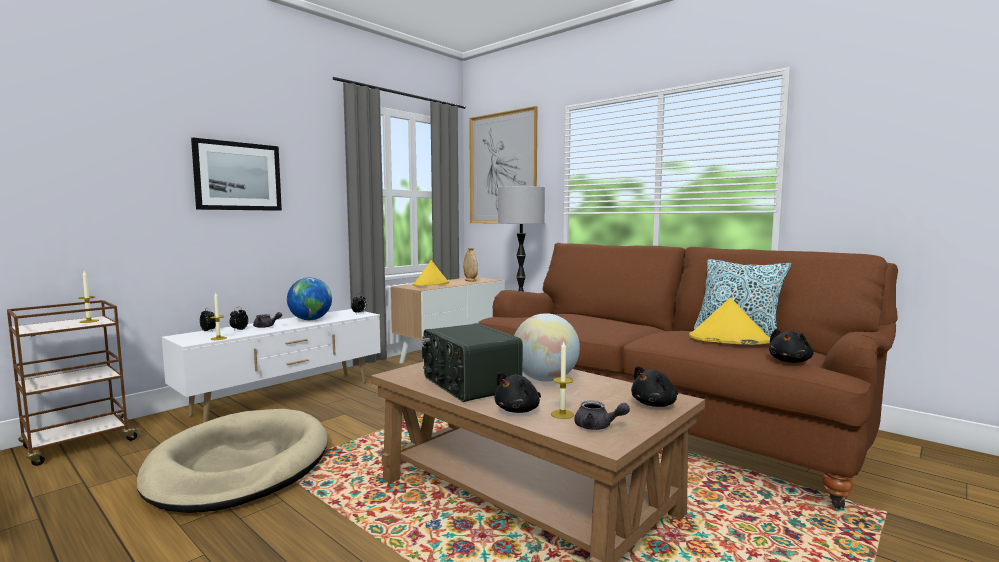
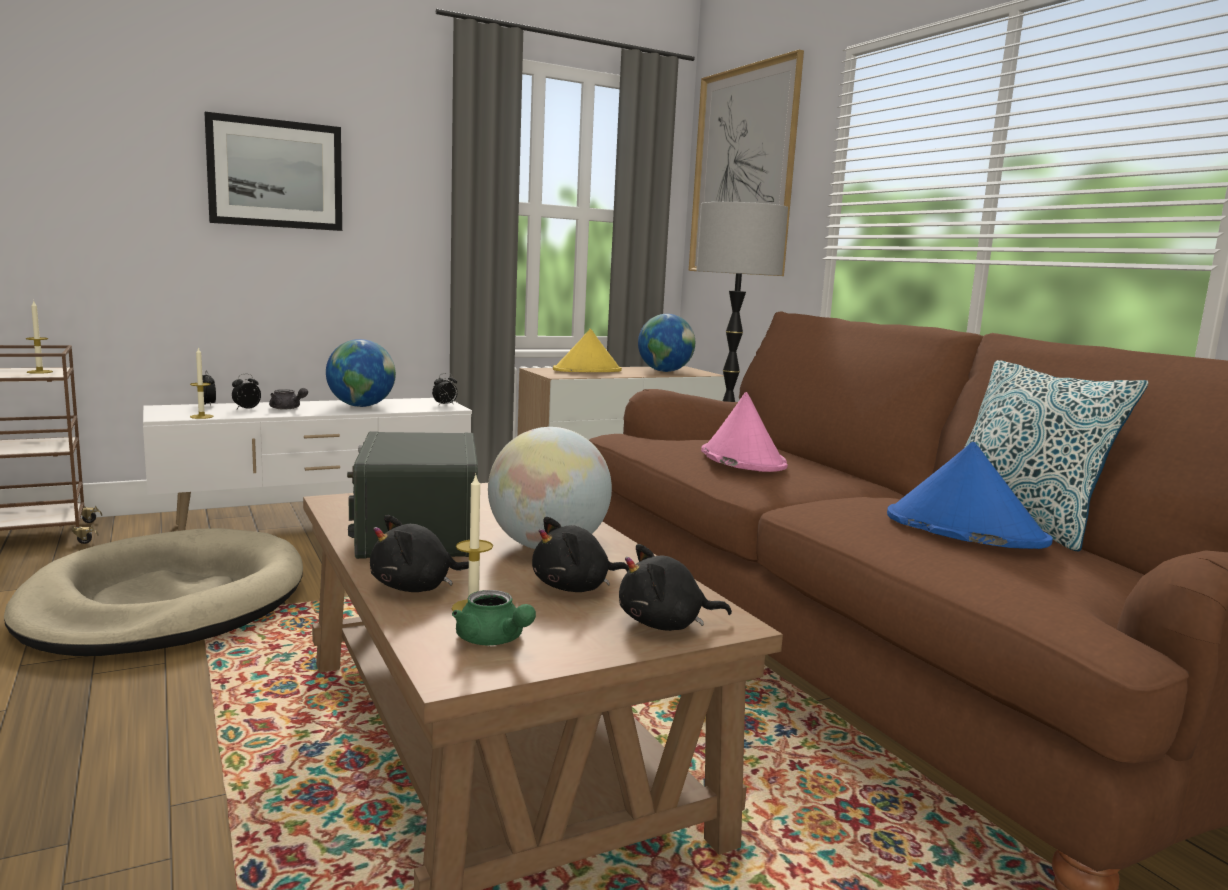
camera: 20 degrees right, 5 degrees up
(470, 280) = (664, 371): beige vase -> globe
(586, 321) = (742, 459): none -> pink hat
(597, 427) = (493, 640): grey teapot -> green teapot
(729, 339) = (963, 529): yellow hat -> blue hat
(790, 361) = (1038, 593): black plush toy -> black plush toy (575, 587)

